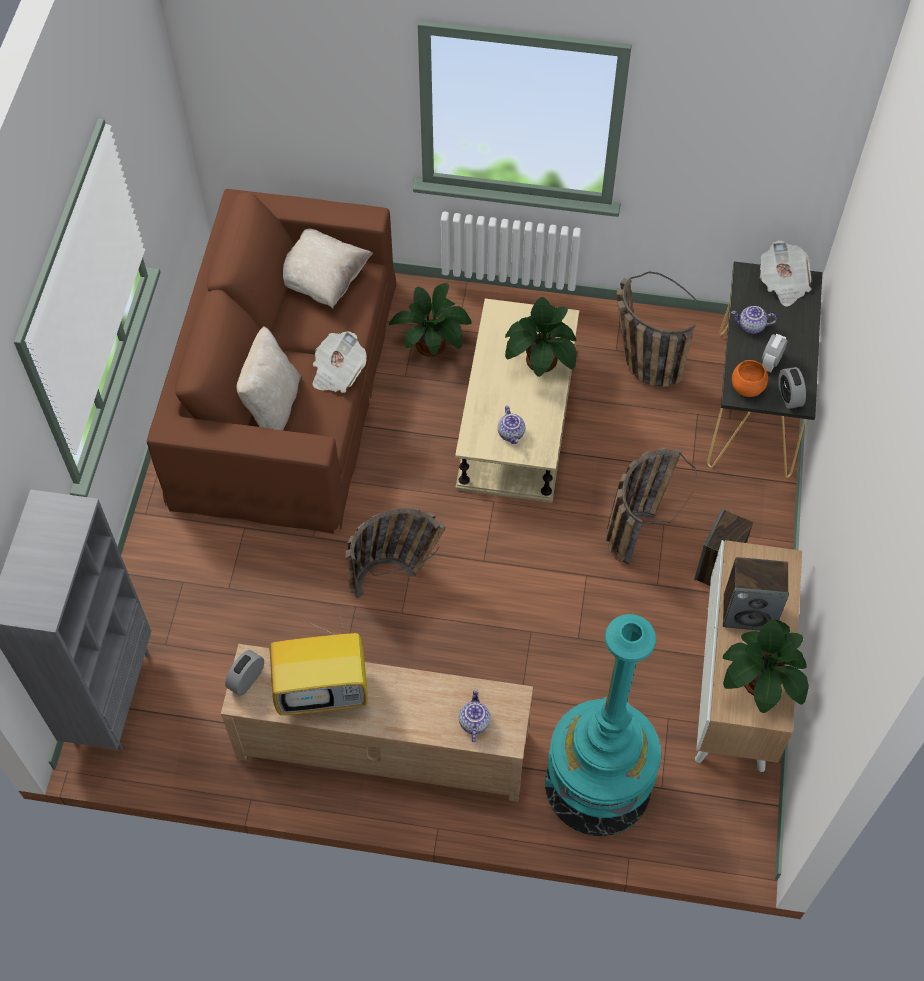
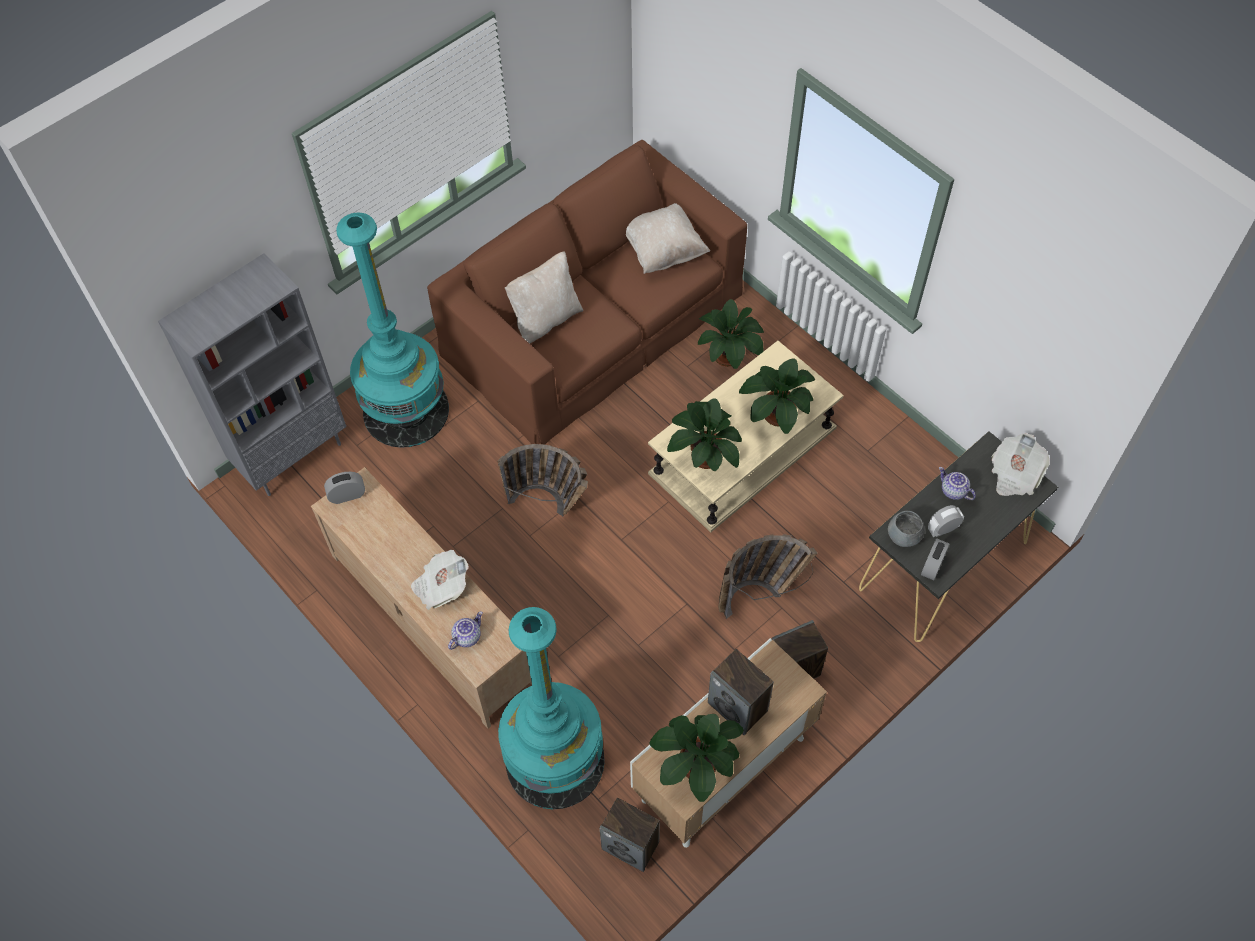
camera: 40 degrees right, 0 degrees up
(184, 581) = (406, 410): none -> turquoise floor lamp
(324, 689) = (390, 538): television -> none
(337, 372) = (612, 324): newspaper -> newspaper (441, 586)
(511, 433) = (704, 454): teapot -> potted plant
(641, 360) = (881, 472): basket -> none
(721, 804) = (631, 845): none -> speaker
(747, 387) = (904, 536): orange bowl -> grey bowl

